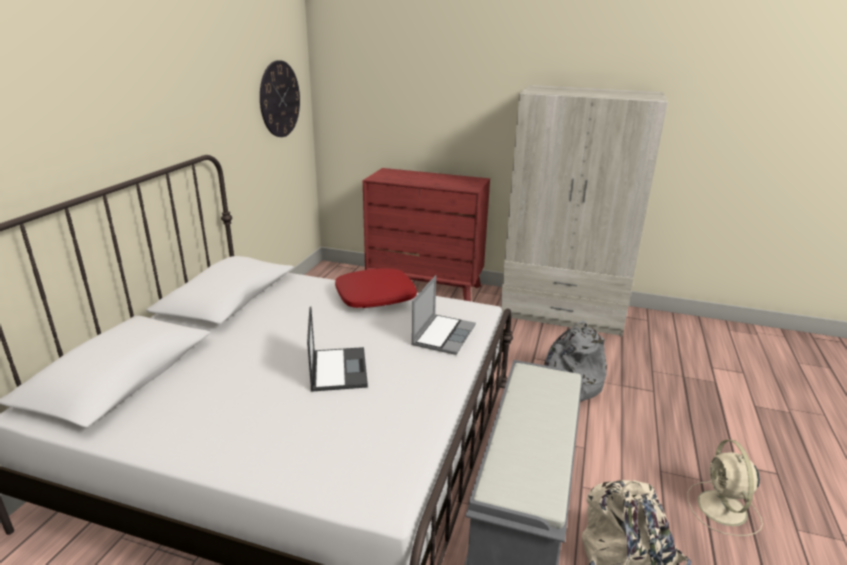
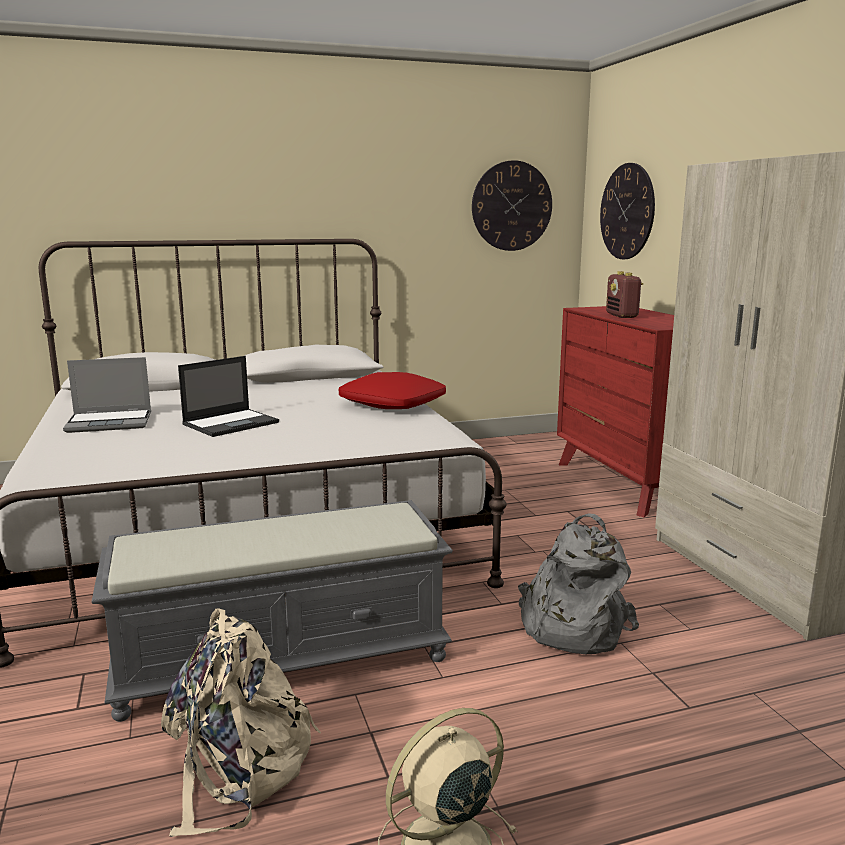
camera: 55 degrees right, 10 degrees down
(370, 99) = (627, 211): none -> wall clock
(420, 181) = (622, 316): none -> radio
(443, 335) = (357, 438): laptop -> laptop (111, 422)

